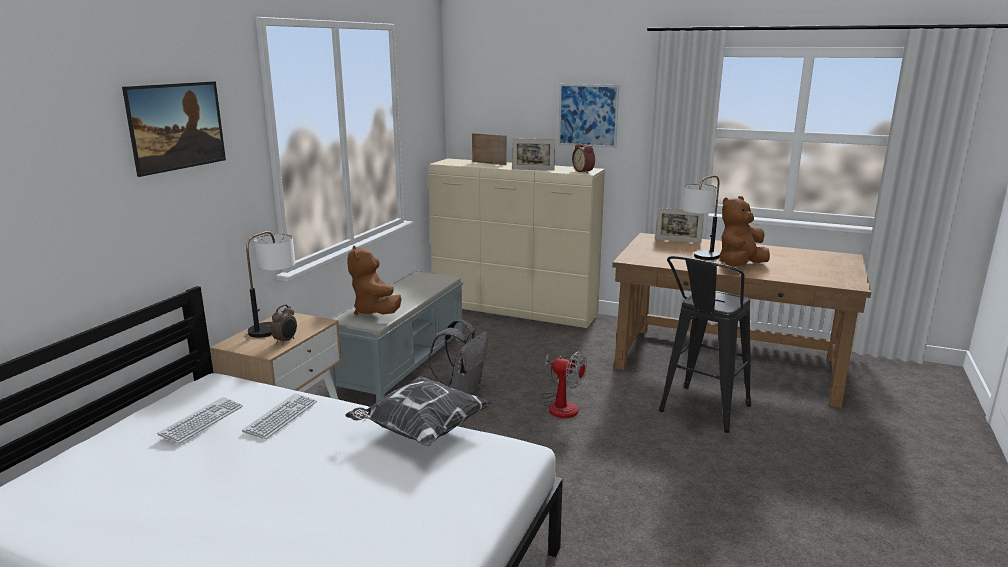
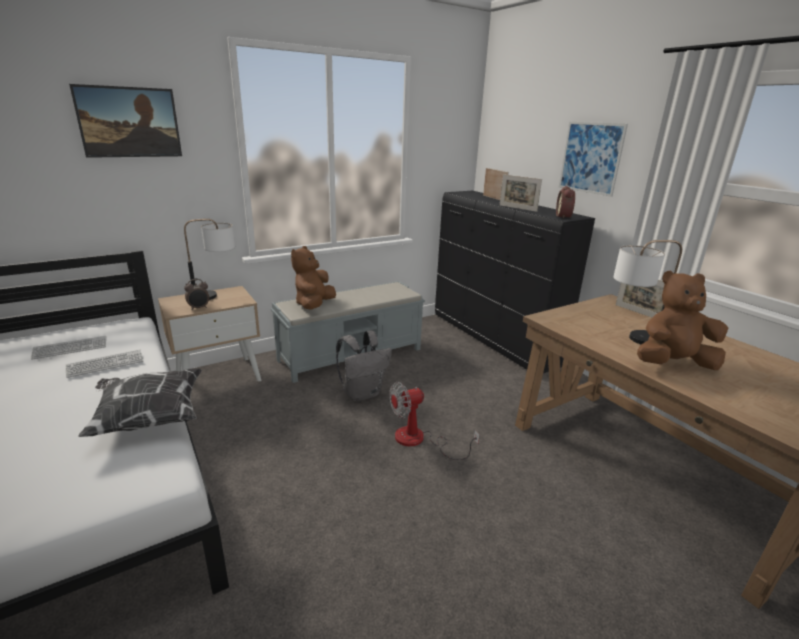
camera: 35 degrees right, 5 degrees up
(514, 311) = (492, 339): beige dresser -> black dresser
(560, 405) = (419, 440): fan -> fan turned 90 degrees clockwise
(700, 412) = (547, 516): black stool -> none

